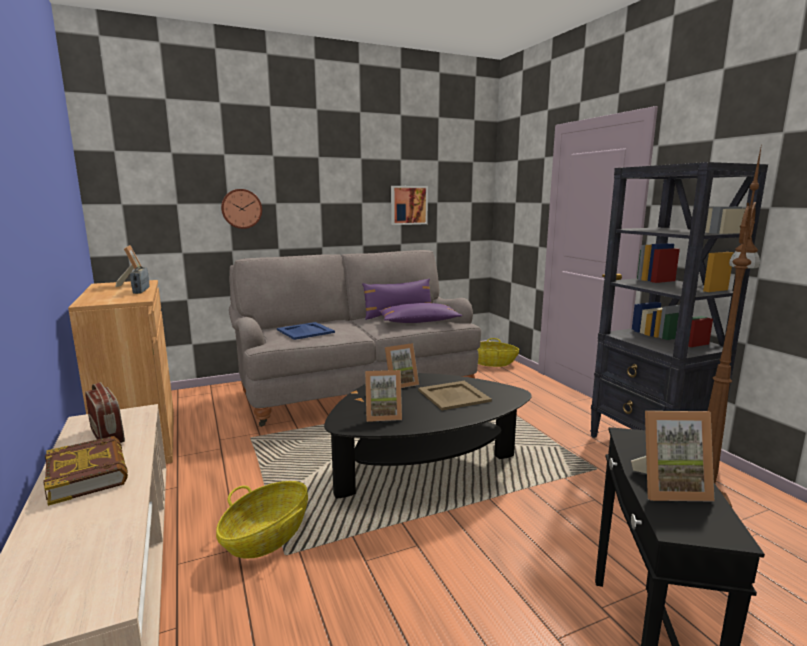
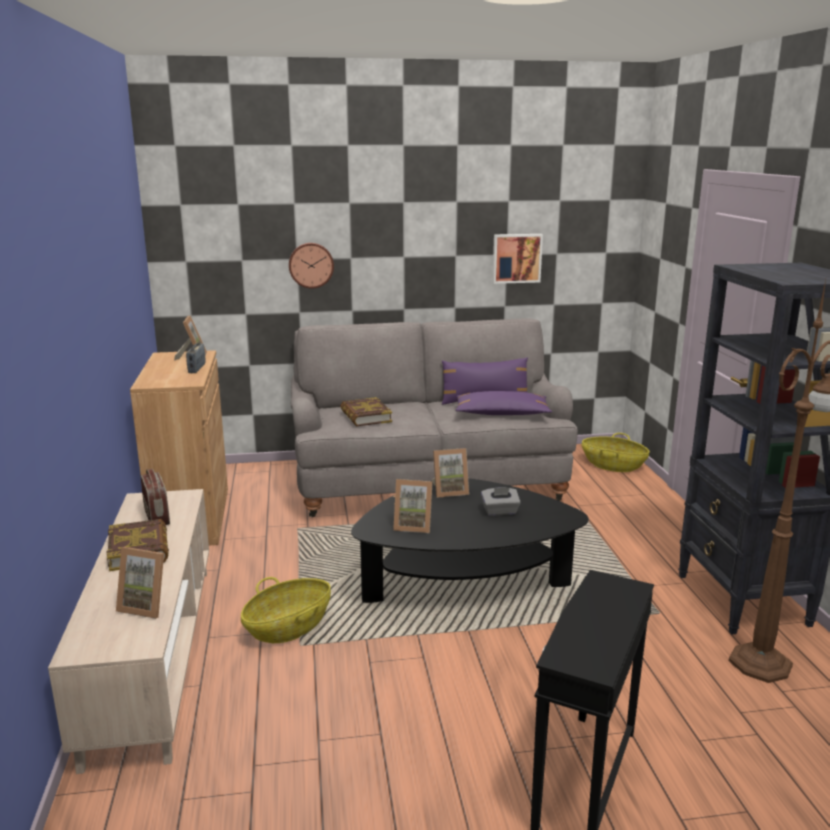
camera: 15 degrees right, 5 degrees up
(305, 331) = (365, 416): blue tray -> book
(454, 395) = (500, 511): beige tray -> grey tissue box
(668, 488) = (588, 629): picture frame -> picture frame (146, 606)

